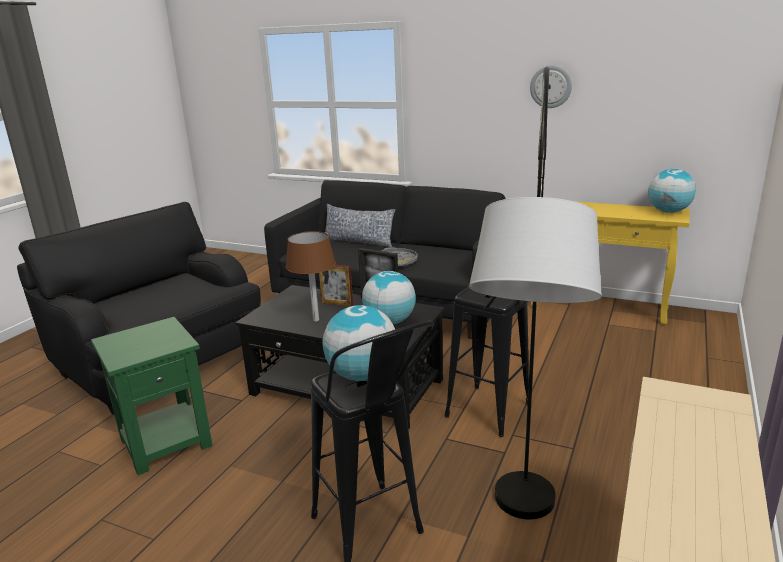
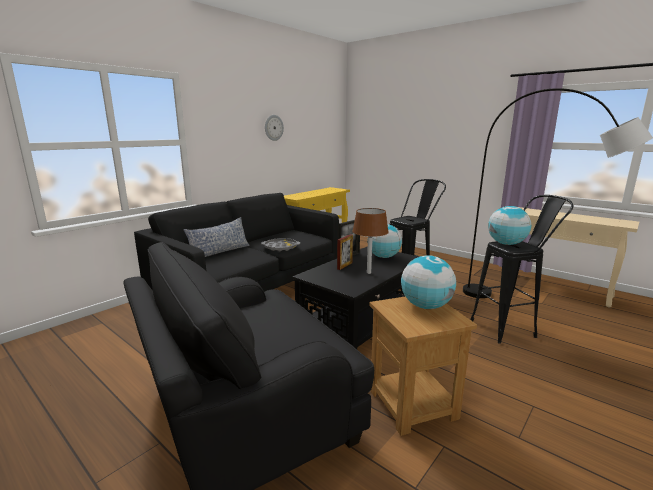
camera: 75 degrees left, 5 degrees down
(167, 441) = (412, 403): green side table -> brown side table
(668, 211) = (331, 188): globe -> globe (425, 306)

